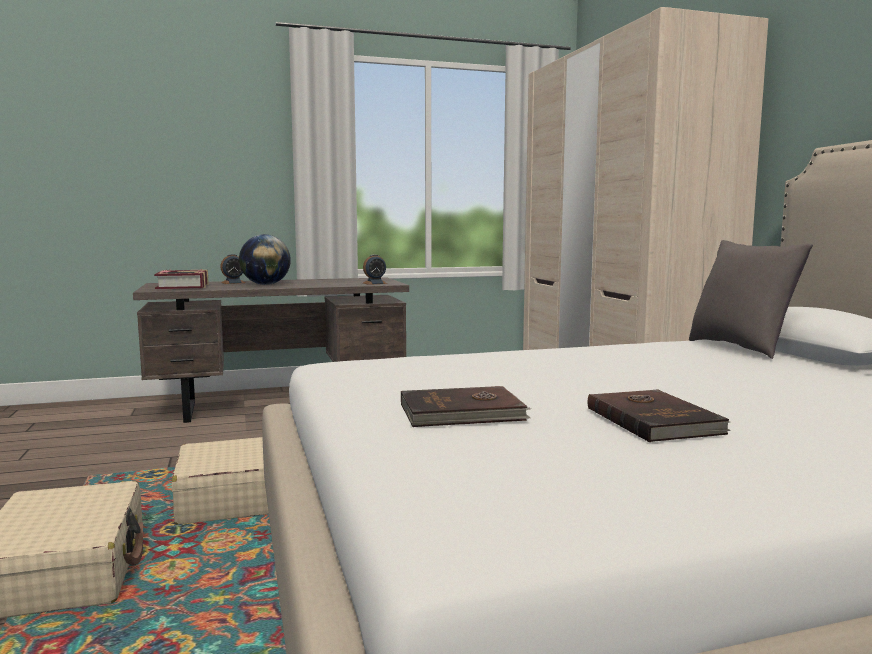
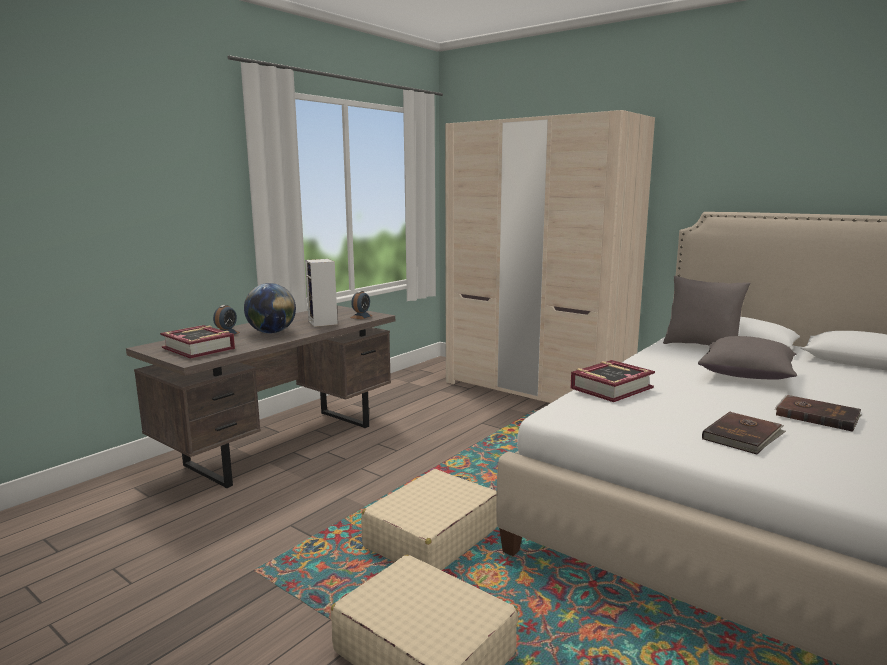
camera: 35 degrees left, 5 degrees up
(327, 283) = (323, 323): none -> speaker
(455, 356) = (611, 388): none -> book
(699, 376) = (747, 376): none -> grey pillow

